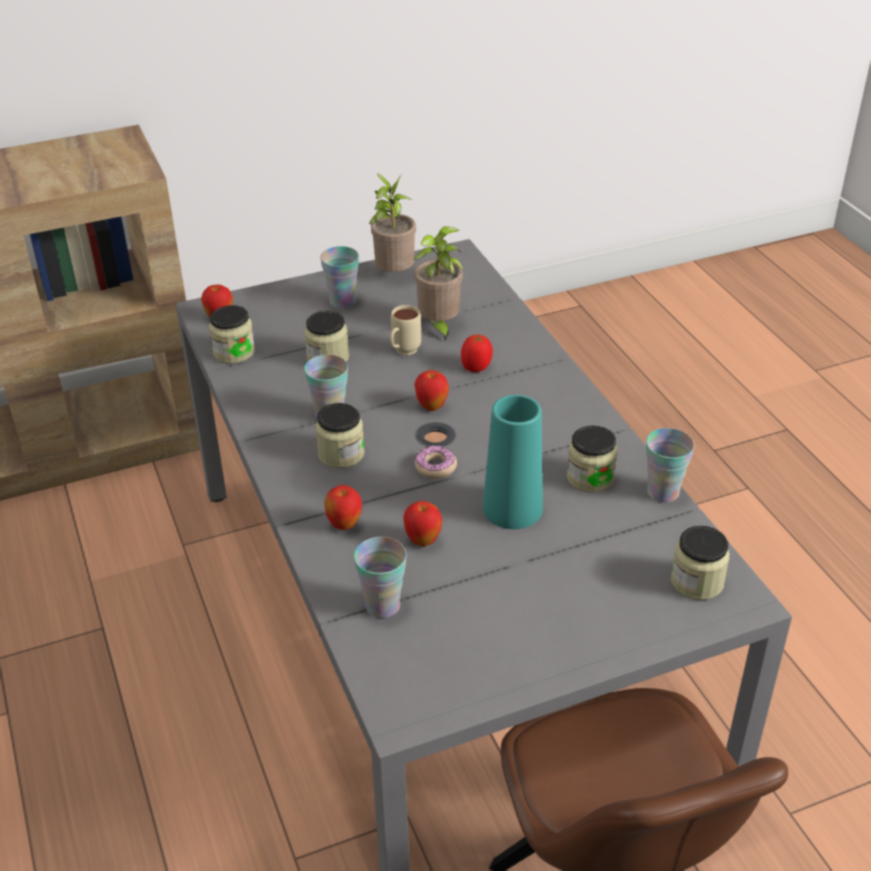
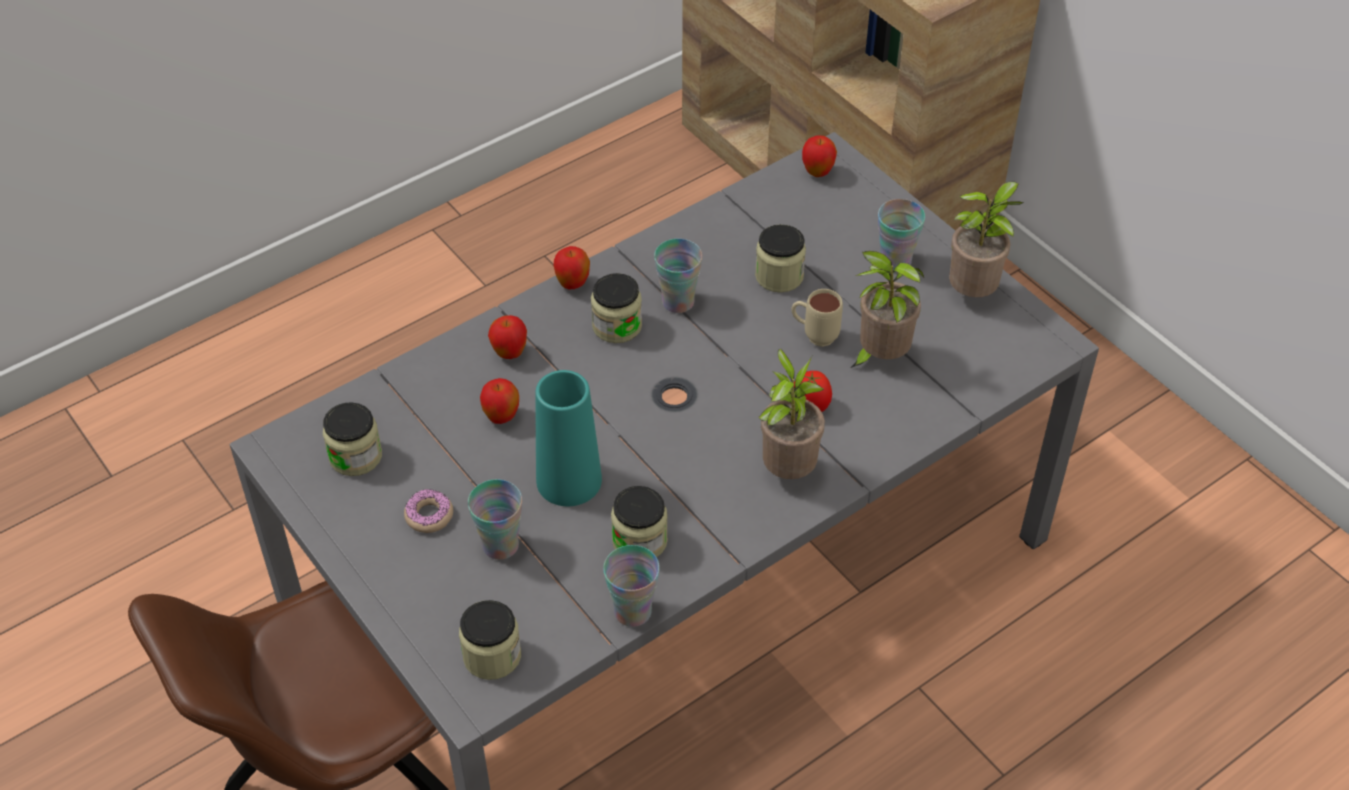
camera: 75 degrees right, 10 degrees up
(234, 352) = (760, 200): jar -> jar (355, 456)
(382, 605) = (406, 406): cup -> cup (500, 545)
(431, 407) = (721, 381): apple -> apple (572, 284)
(435, 467) = (618, 405): donut -> donut (429, 516)
(538, 390) = (787, 469): none -> potted plant

